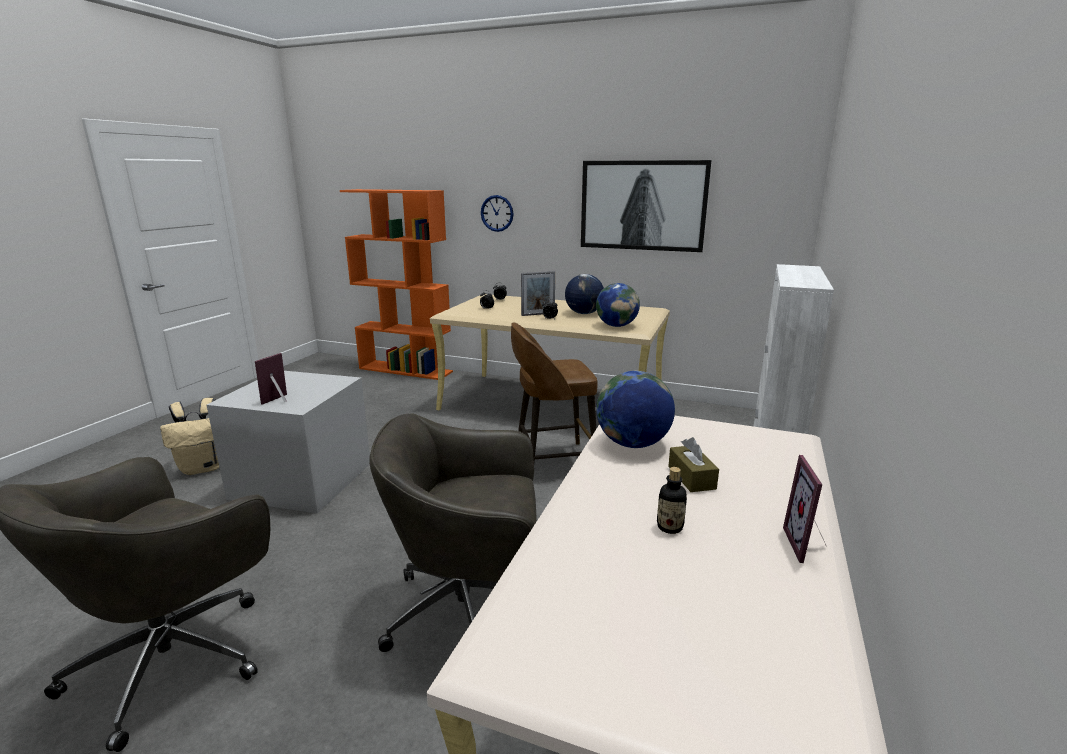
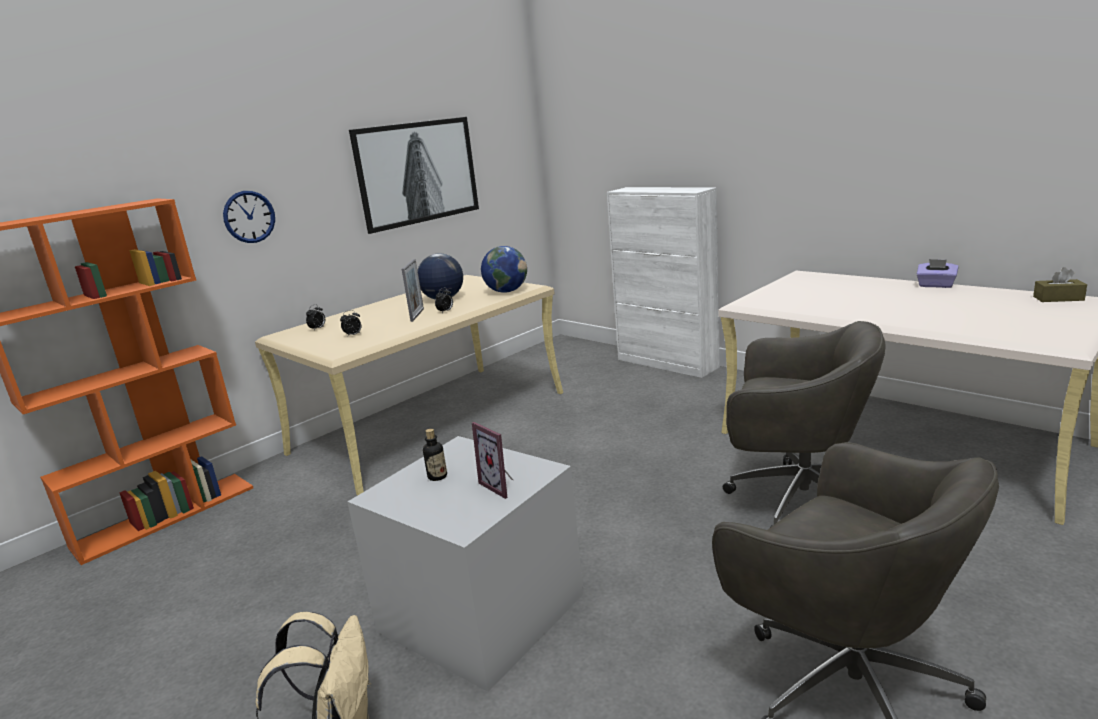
camera: 65 degrees left, 0 degrees up
(469, 611) = (797, 500): grey office chair -> grey office chair turned 90 degrees counterclockwise
(552, 461) = (566, 437): brown stool -> none
(632, 444) = (801, 304): globe -> none
(669, 527) = (920, 305): bottle -> bottle (437, 476)
(691, 477) = (856, 296): brown tissue box -> brown tissue box (1058, 298)
(808, 546) = (935, 285): picture frame -> purple tissue box

